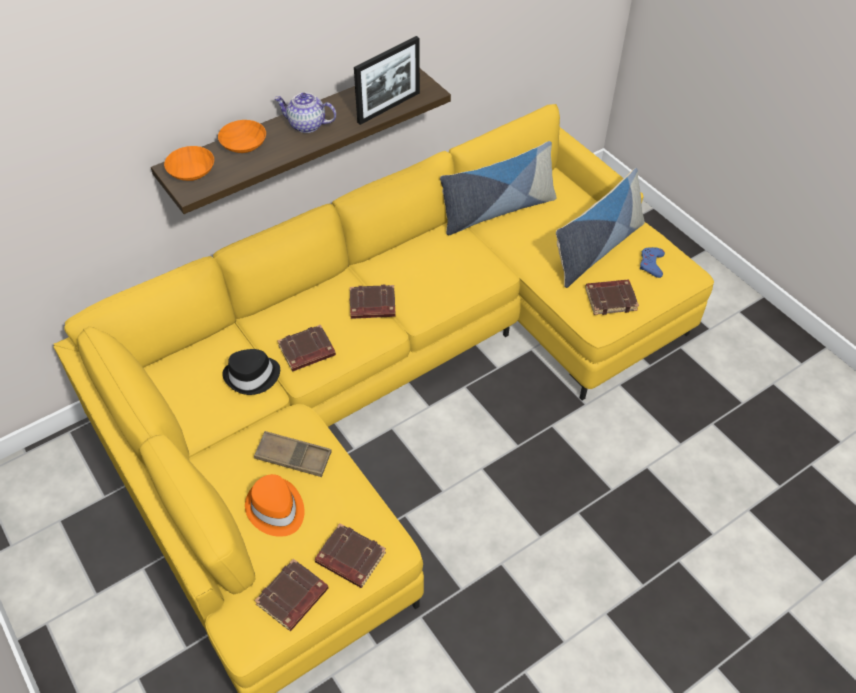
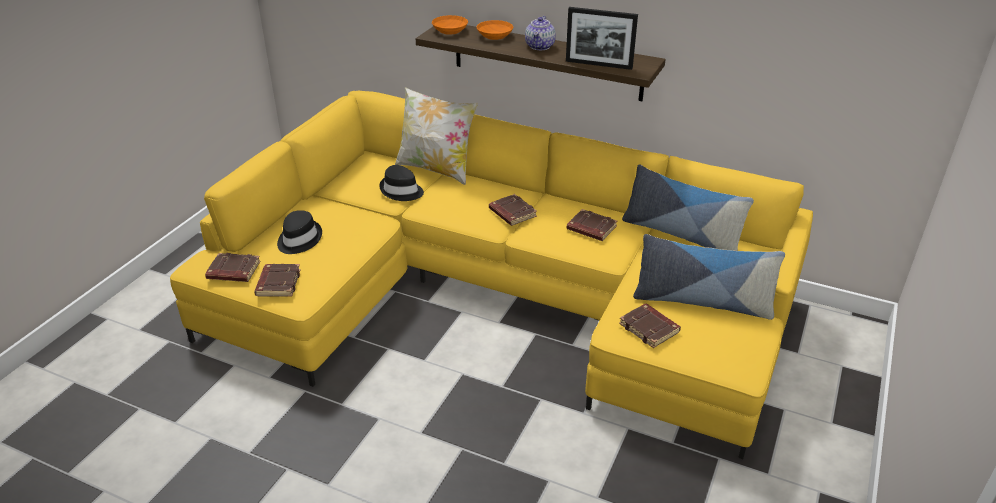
camera: 60 degrees right, 15 degrees down
(232, 327) = (436, 169): none -> pillow
(275, 509) = (298, 239): orange hat -> black hat
(293, 457) = (346, 231): brown tray -> none
(306, 125) = (540, 46): teapot -> teapot turned 150 degrees counterclockwise
(306, 352) = (441, 203): brown book -> brown book (590, 229)
(651, 264) = (724, 340): blue game controller -> none

